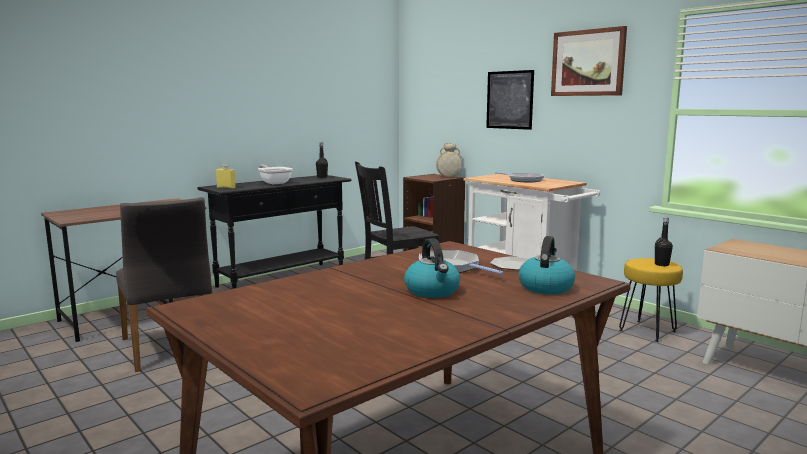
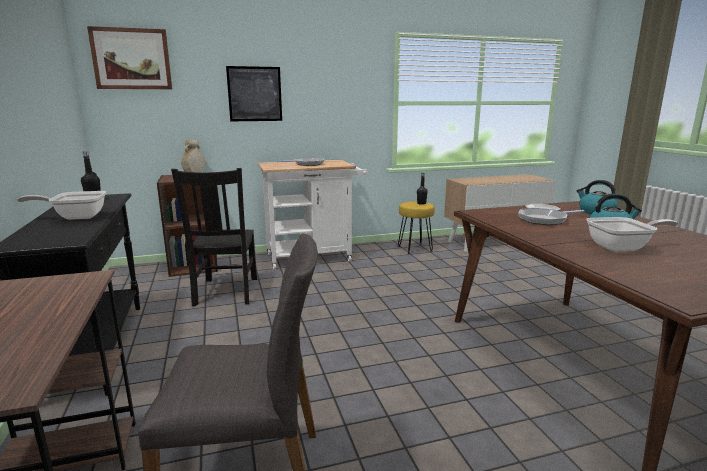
camera: 65 degrees left, 5 degrees up
(226, 187) = (52, 239): yellow bottle -> none
(353, 294) = (622, 248): none -> frying pan
(588, 63) = (330, 64): picture -> picture (131, 59)

